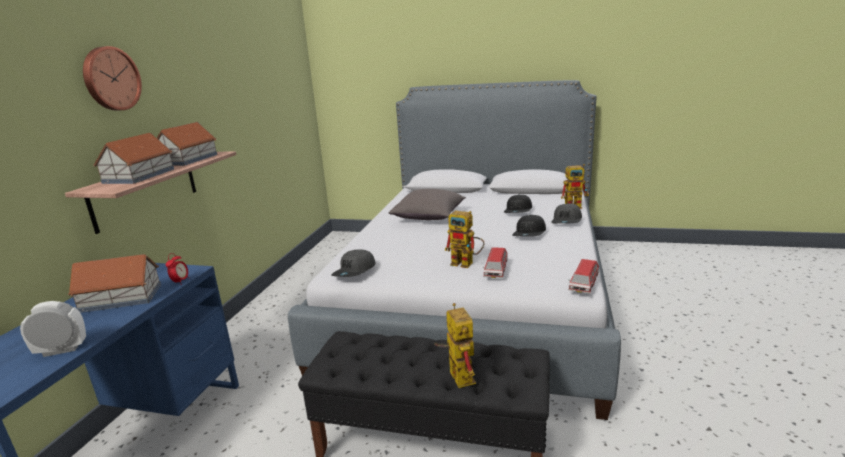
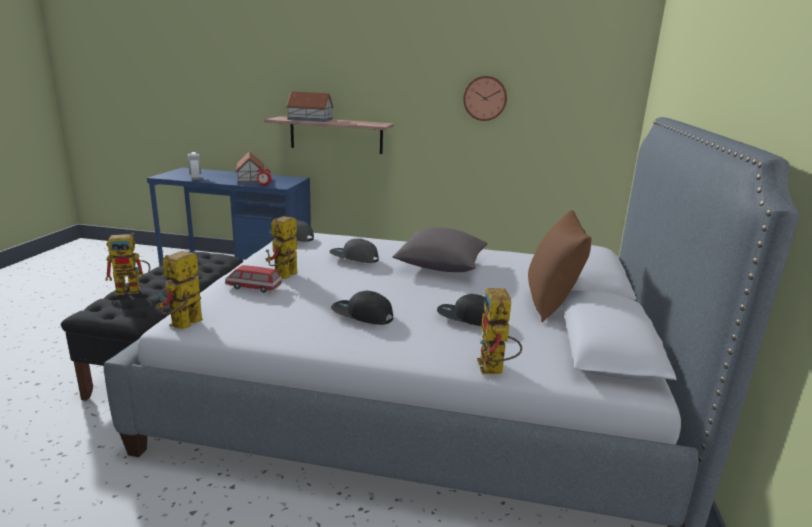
camera: 85 degrees right, 0 degrees up
(110, 79) = (331, 53): wall clock -> wall clock (485, 98)
(187, 160) = (358, 122): toy house -> none
(487, 195) = (551, 304): none -> brown pillow
(567, 221) = (410, 349): grey cap -> grey cap (354, 258)
(583, 285) = (183, 326): toy car -> toy robot

